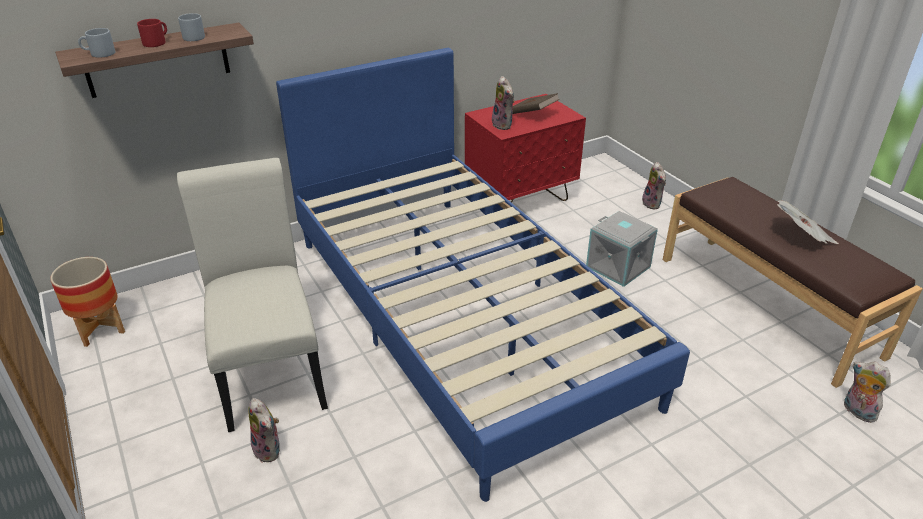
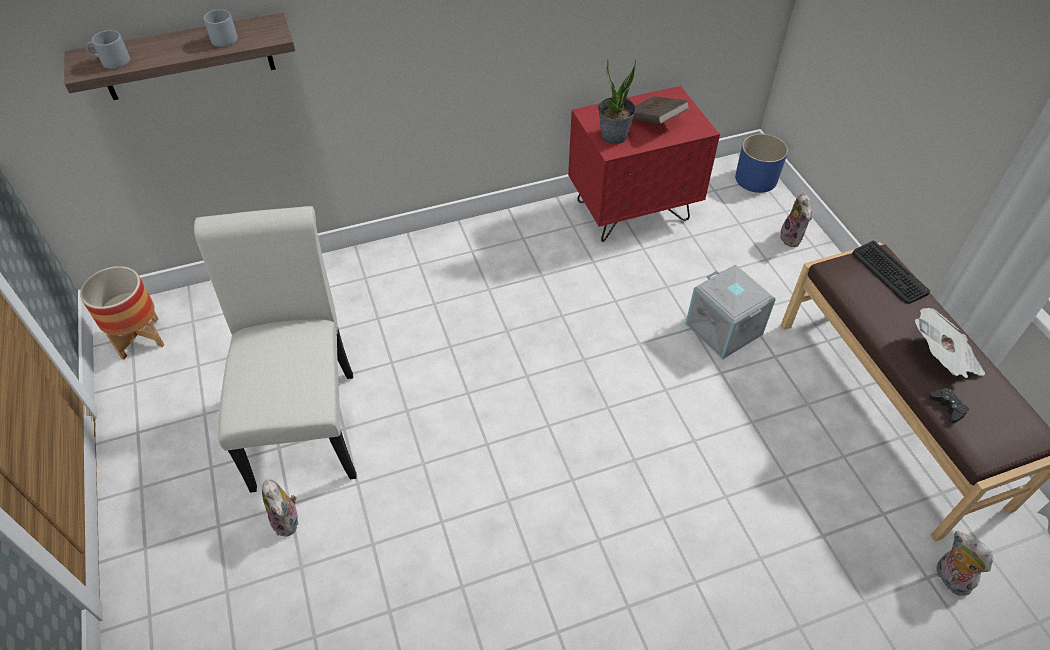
camera: 10 degrees right, 15 degrees up
(156, 42) = (180, 44): red mug -> none
(461, 315) = (524, 374): blue bed -> none
(504, 125) = (614, 136): plush toy -> potted plant
(612, 170) = (756, 179): none -> blue planter
(742, 192) = (889, 273): none -> keyboard
(819, 266) = (947, 407): none -> black game controller

